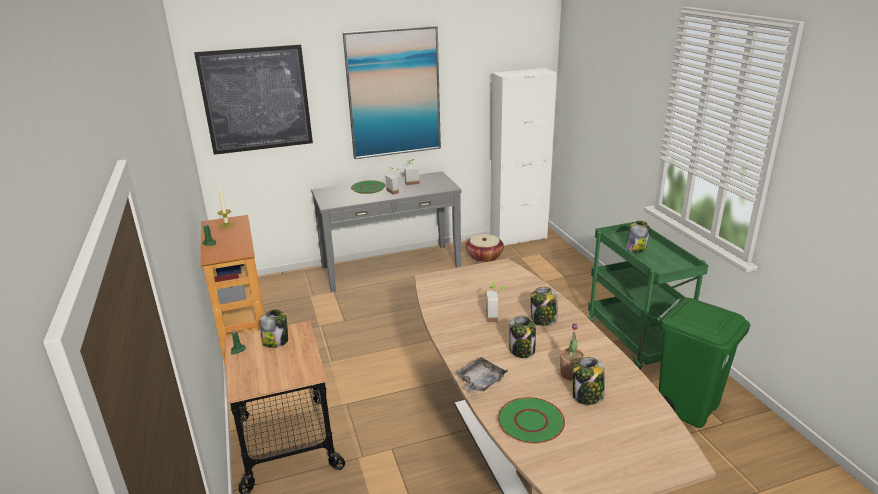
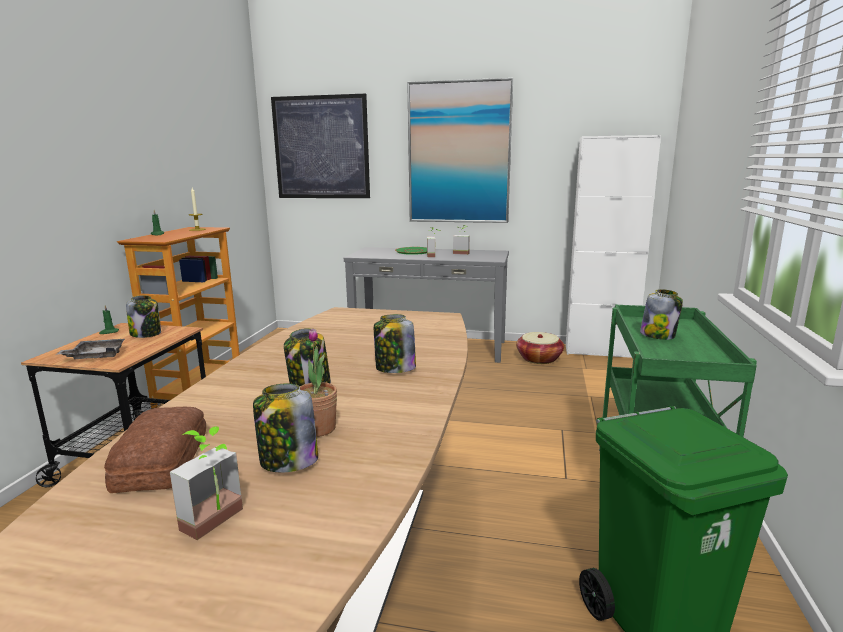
camera: 30 degrees right, 10 degrees down
(480, 381) = (202, 400): grey tray -> grey tray (96, 356)
(496, 316) = (347, 352): potted plant -> potted plant (219, 523)
(531, 422) = (159, 461): green plate -> bread

